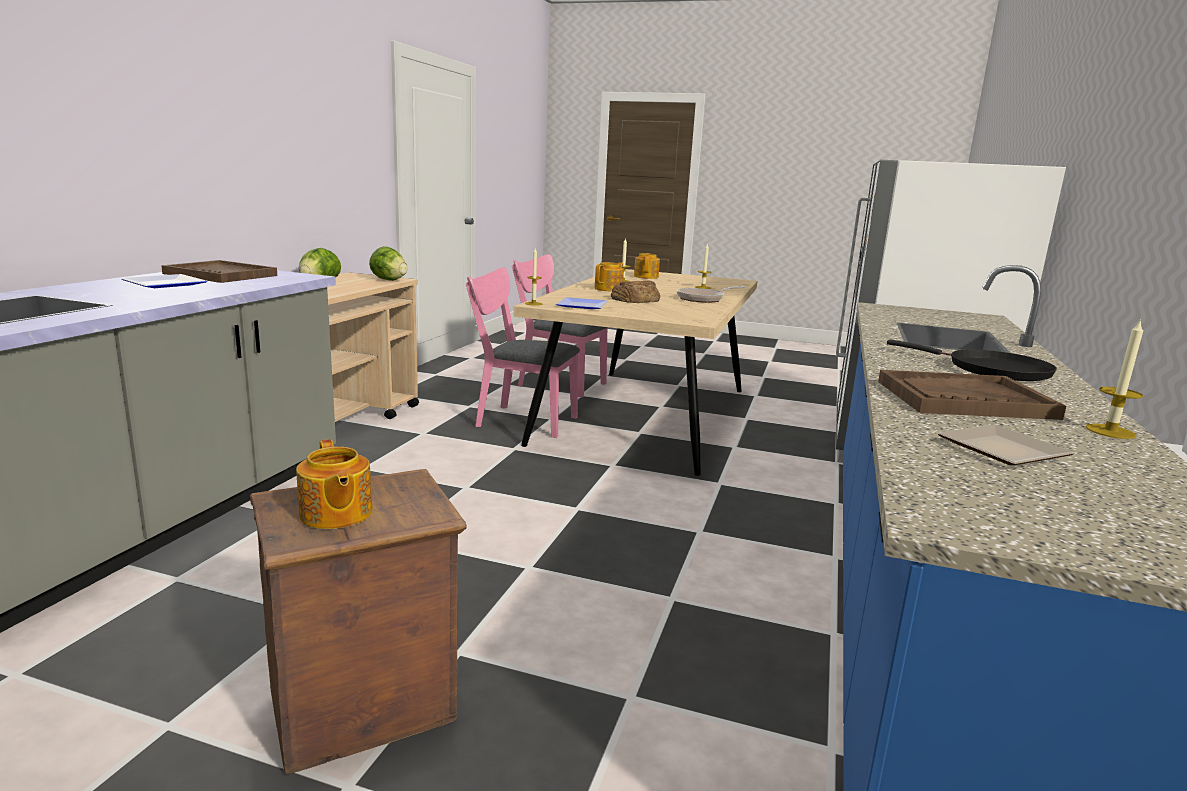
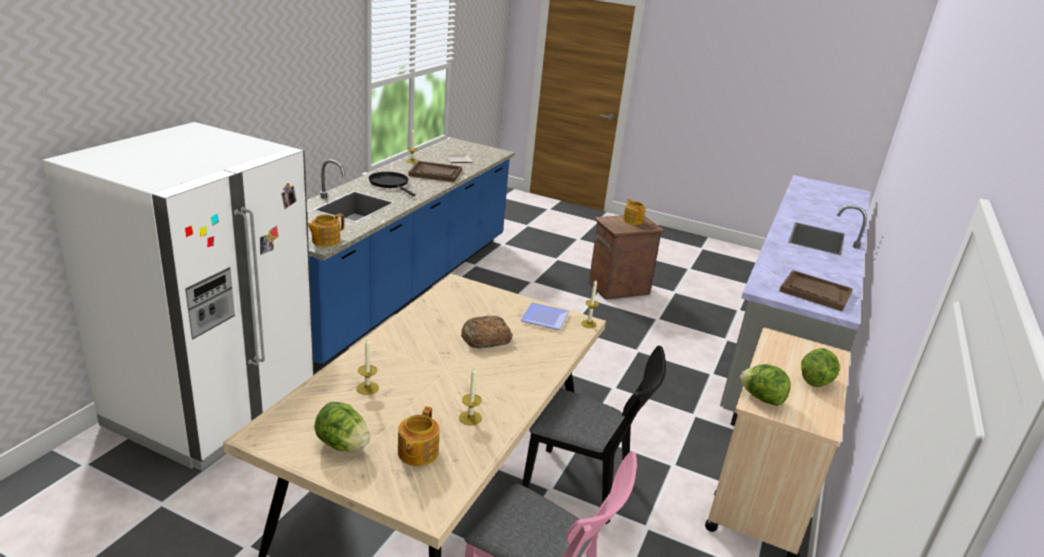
camera: 175 degrees left, 10 degrees up
(166, 284) = (814, 272): plate -> none
(519, 420) = (584, 486): pink chair -> black chair
(609, 289) = (502, 376): teapot -> teapot (325, 241)
(691, 278) = (342, 445): none -> lettuce
(704, 299) = (406, 339): frying pan -> none

